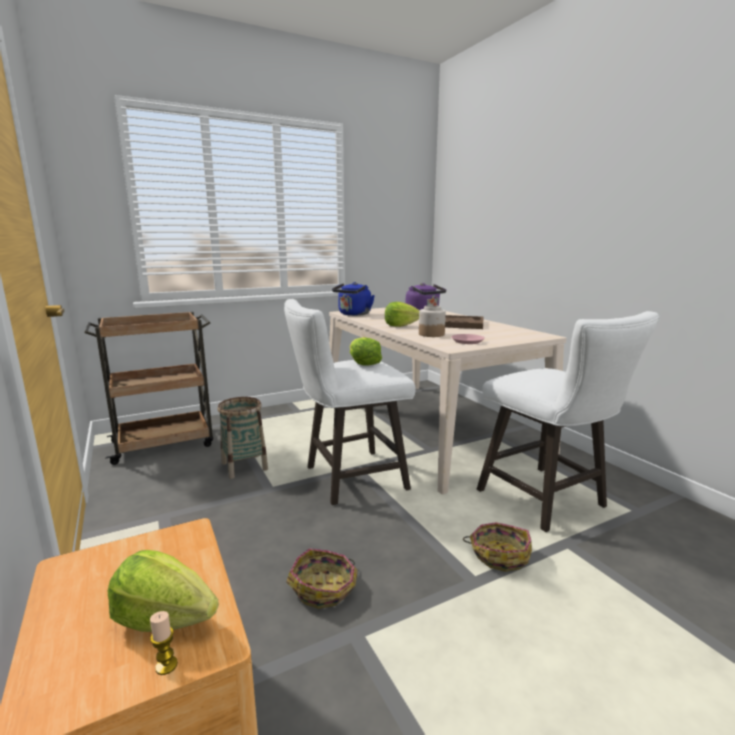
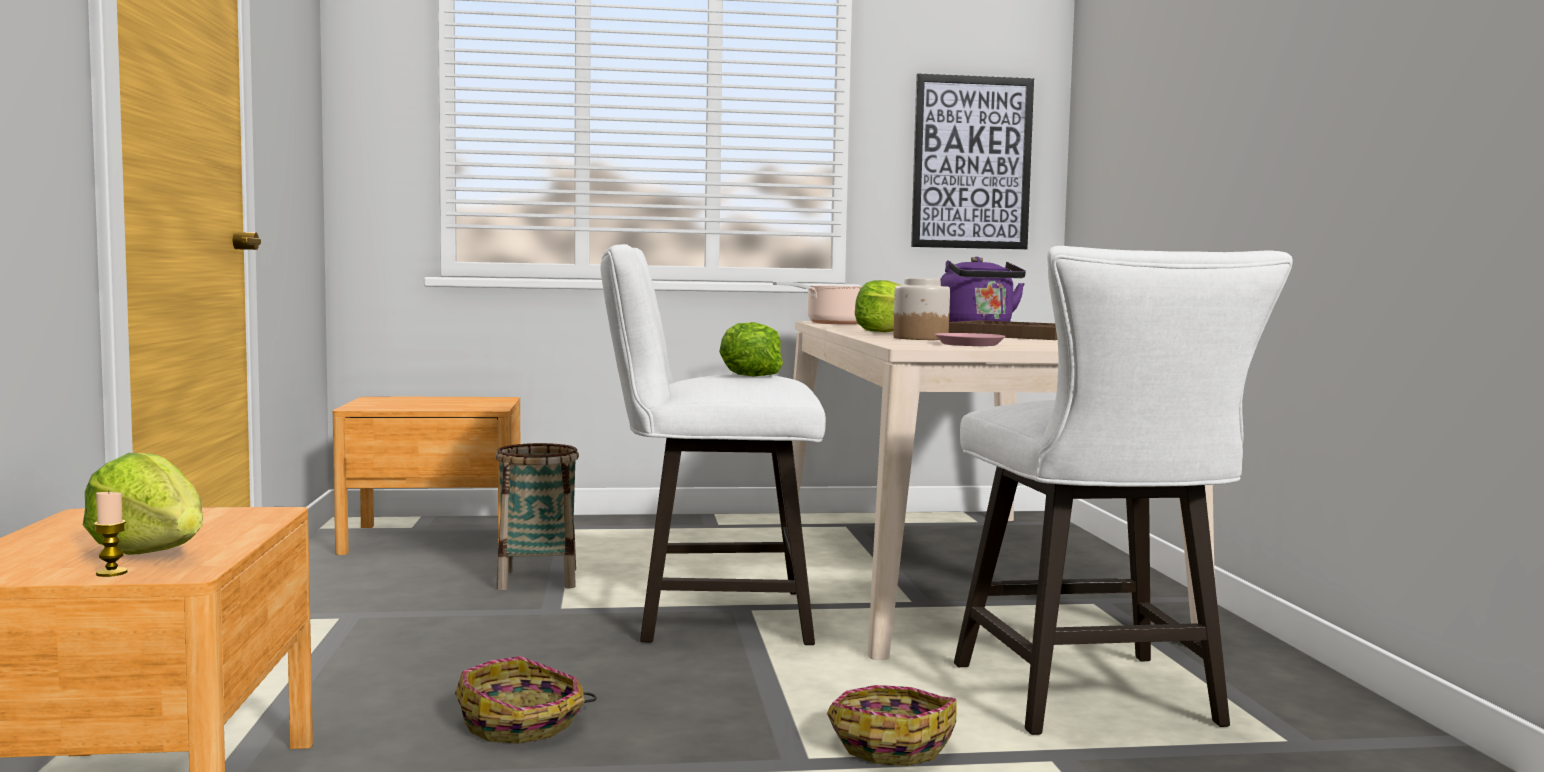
camera: 20 degrees right, 10 degrees down
(165, 443) = (433, 538): brown cart -> brown nightstand
(353, 314) = (834, 323): blue kettle -> cooking pot
(396, 231) = (971, 163): none -> picture

